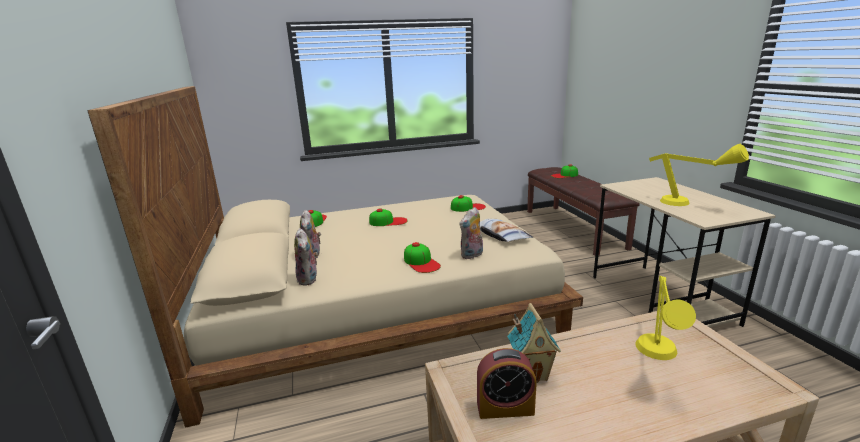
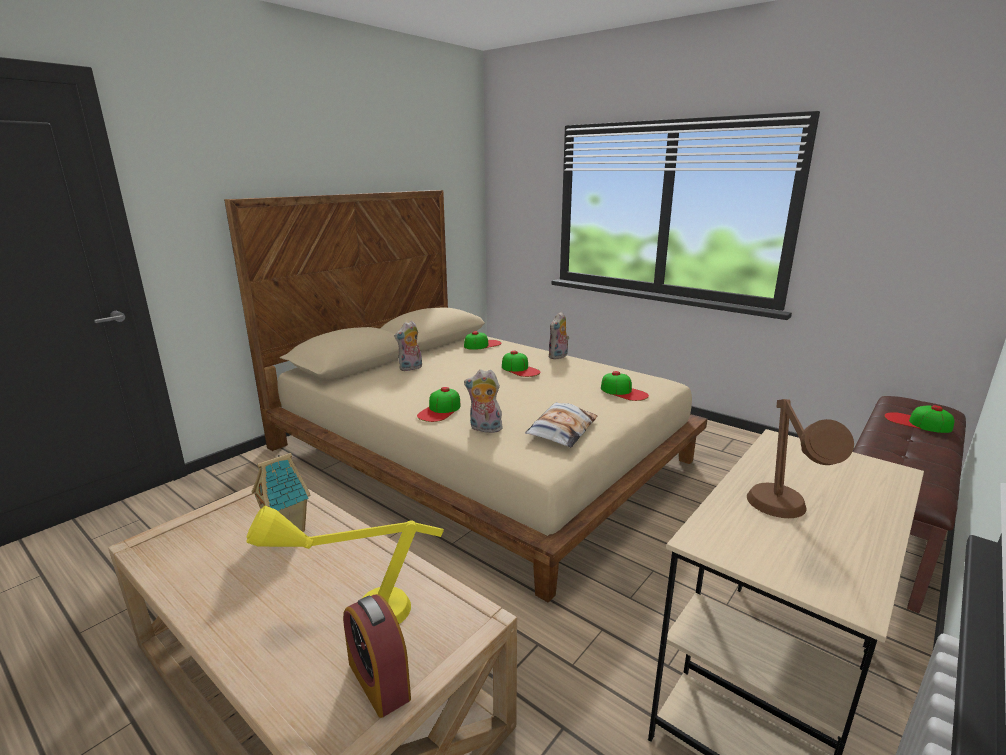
camera: 55 degrees right, 0 degrees up
(309, 279) = (366, 381): plush toy -> plush toy (558, 356)
(505, 408) = (227, 528): alarm clock -> alarm clock (379, 680)
(689, 204) = (781, 518): yellow table lamp -> brown table lamp

